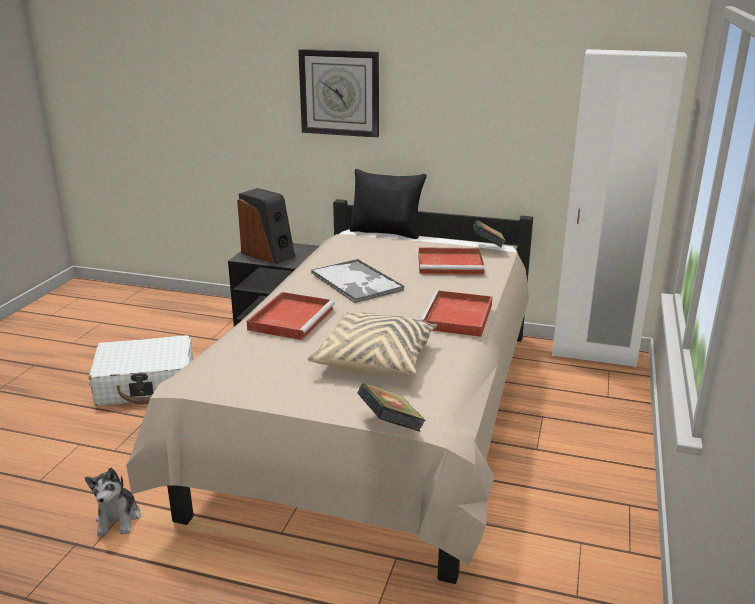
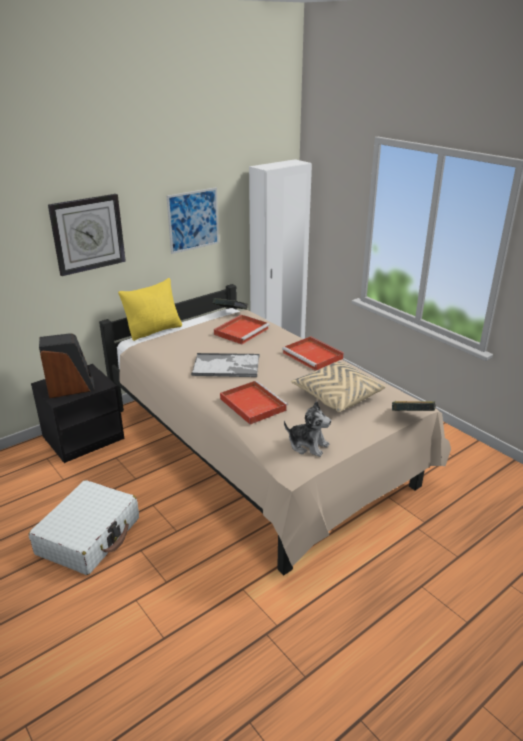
camera: 55 degrees left, 5 degrees up
(118, 519) = (256, 602): plush toy -> plush toy (308, 445)
(386, 232) = (154, 330): black pillow -> yellow pillow
(483, 109) = (193, 220): none -> picture

